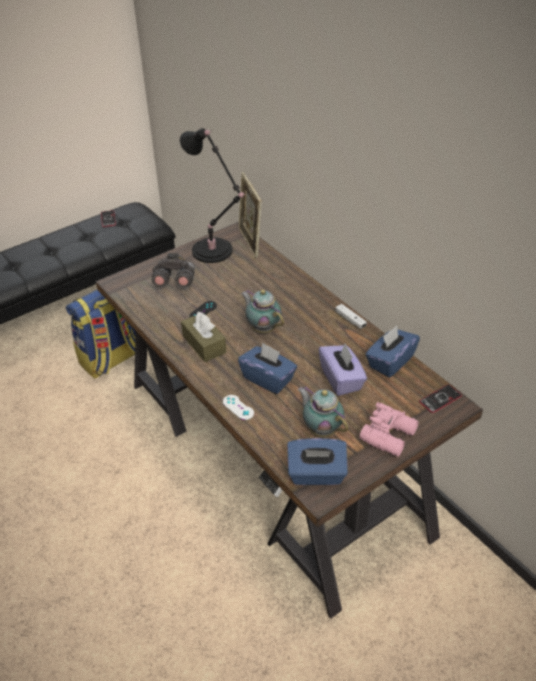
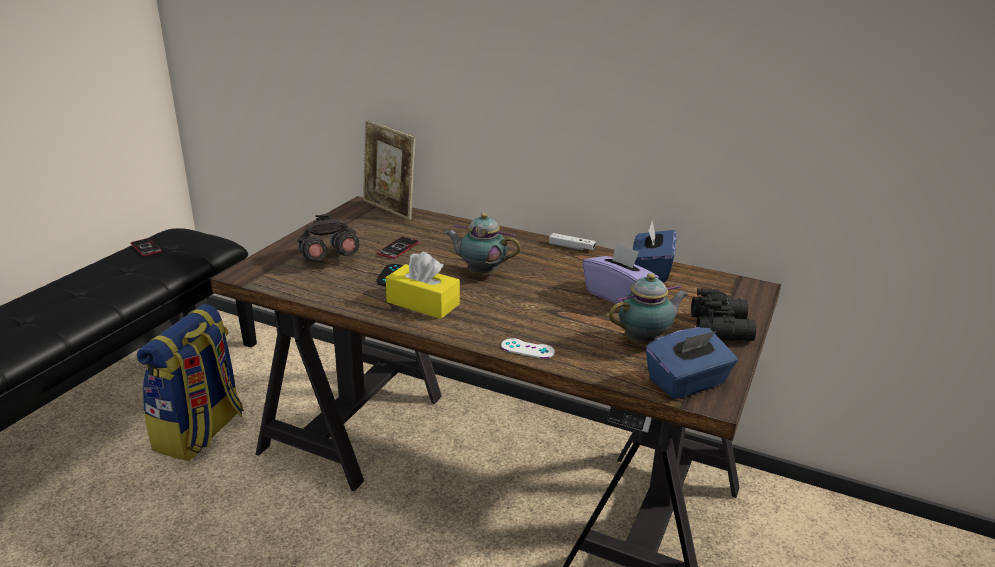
camera: 30 degrees left, 15 degrees down
(204, 344) = (423, 303): brown tissue box -> yellow tissue box
(214, 252) = (353, 224): black table lamp -> none
(268, 379) = (535, 315): blue tissue box -> none
(321, 429) = (645, 342): teapot -> teapot turned 135 degrees clockwise
(390, 435) = (722, 327): pink binoculars -> black binoculars
(440, 399) = (734, 286): phone -> phone (398, 248)

